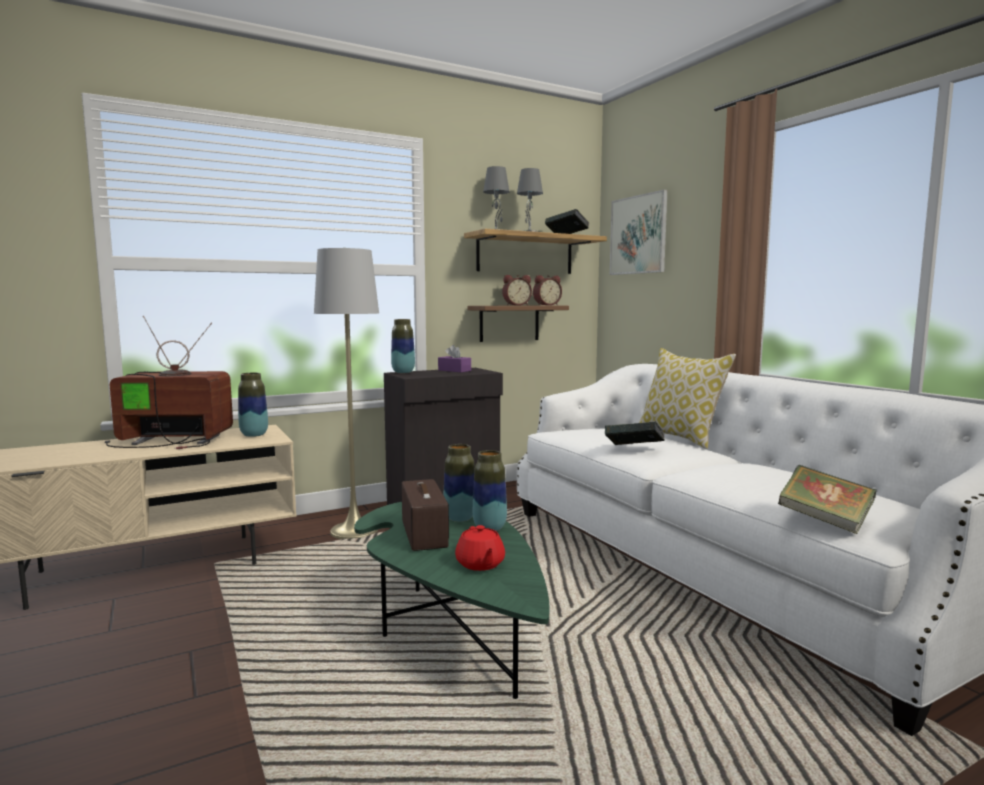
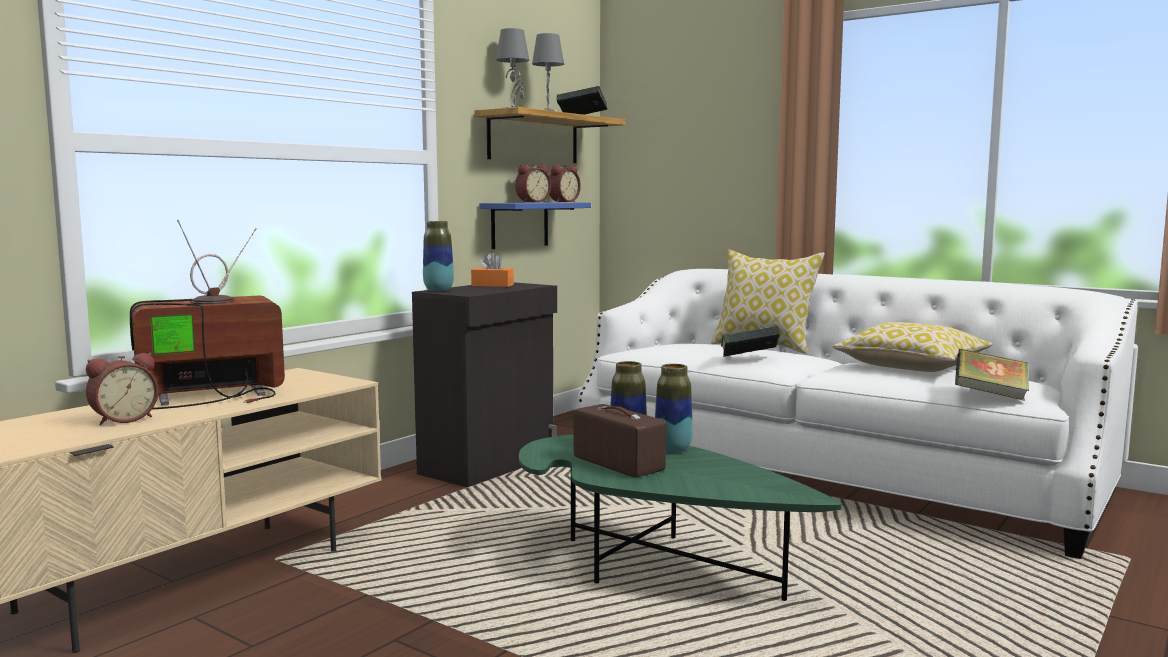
camera: 25 degrees left, 0 degrees up
(87, 453) = (123, 419): none -> alarm clock
(254, 435) = (306, 380): vase -> none
(354, 531) = (407, 499): grey floor lamp -> none
(454, 370) = (492, 285): purple tissue box -> orange tissue box
(480, 564) = (718, 478): red teapot -> none
(509, 323) = (519, 225): brown shelf -> blue shelf
(638, 235) = (660, 119): picture -> none
(785, 476) = (911, 367): none -> pillow

